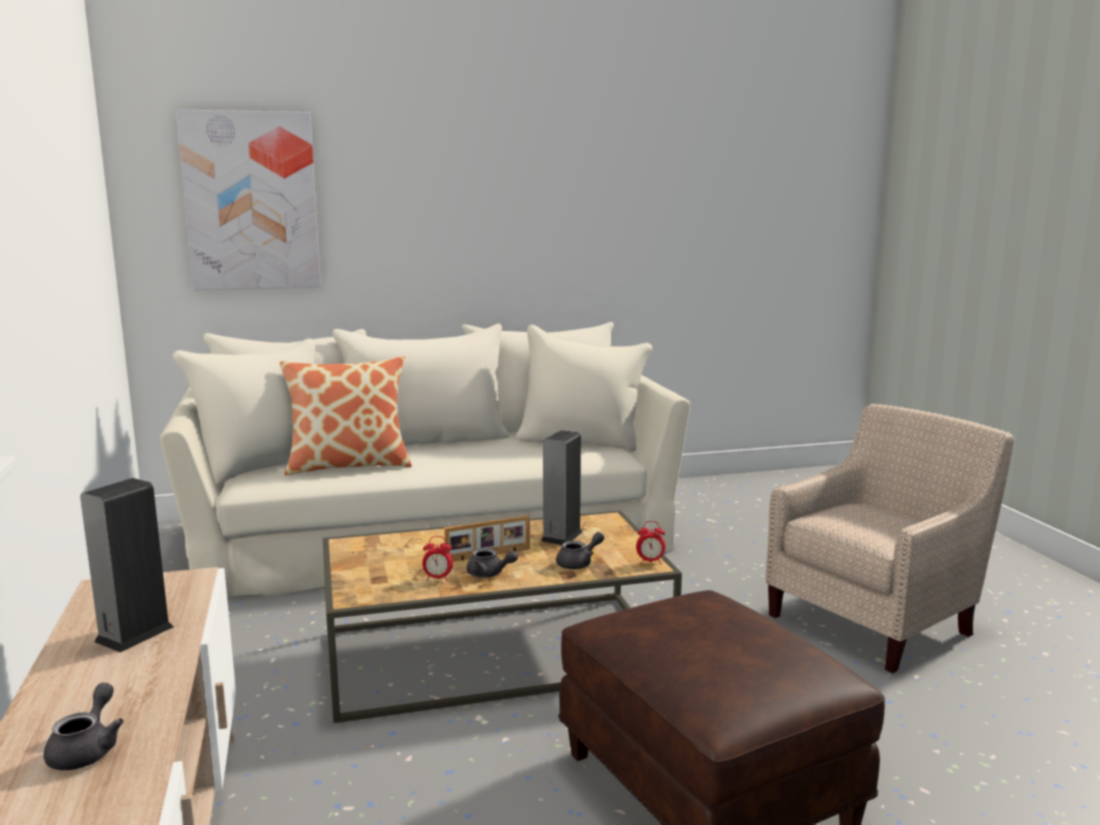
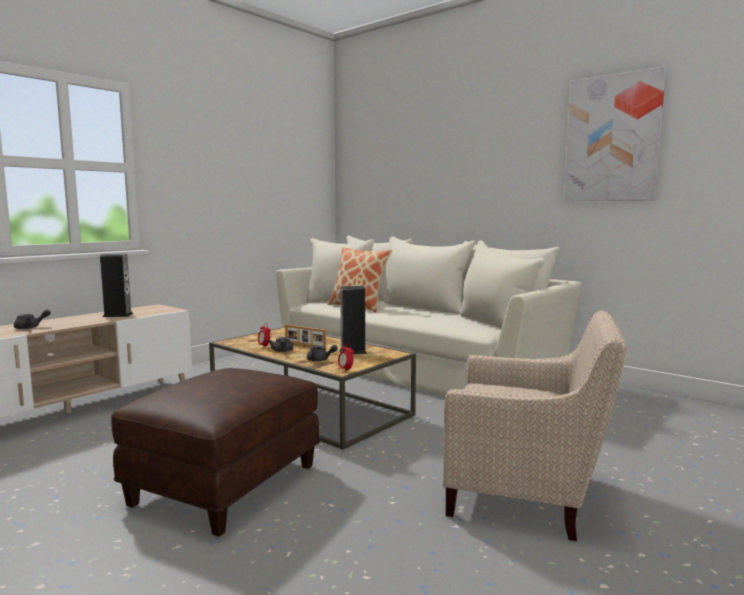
camera: 55 degrees right, 5 degrees down
(251, 201) = (384, 170): picture -> picture (612, 138)

